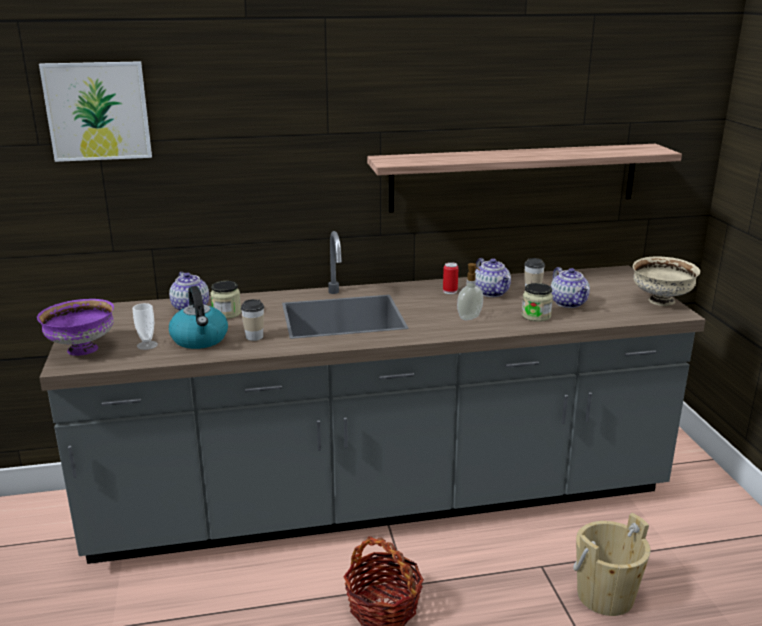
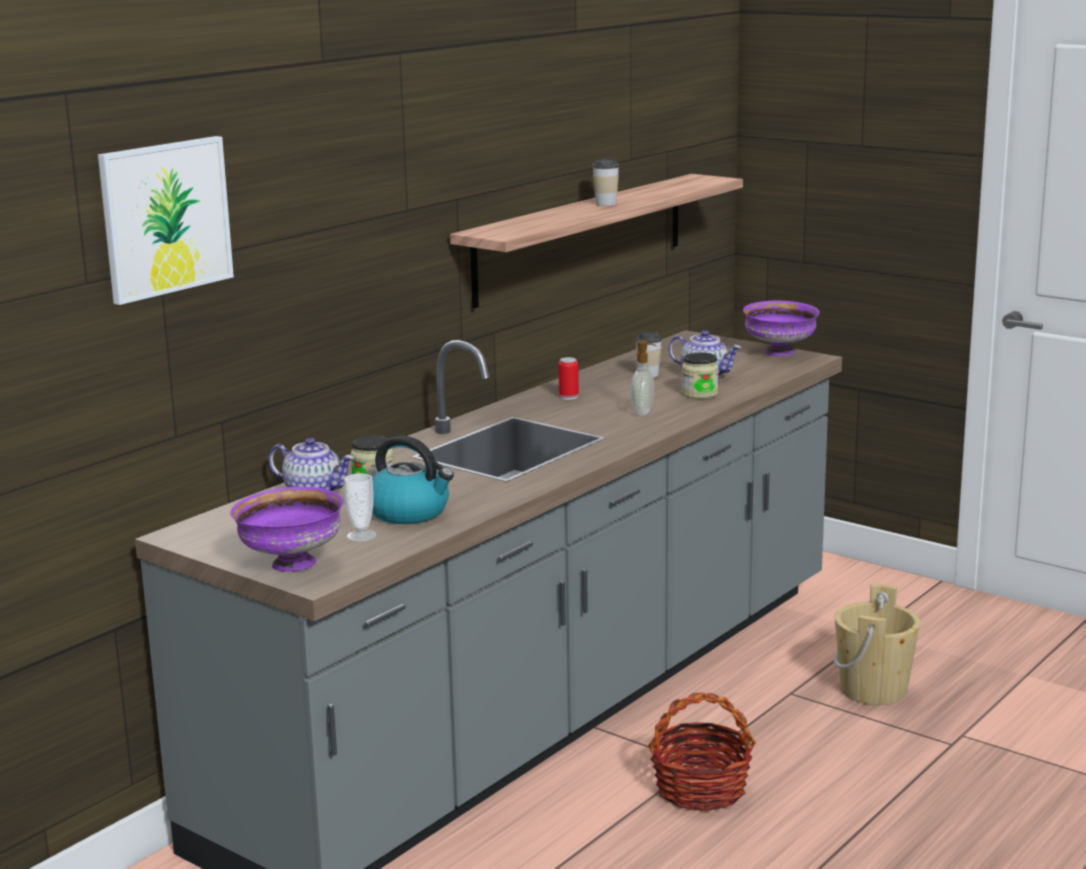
camera: 40 degrees left, 5 degrees down
(254, 337) = (465, 492): cup -> cup (606, 204)
(492, 292) = (613, 386): teapot -> none
(661, 302) = (780, 352): beige bowl -> purple bowl

